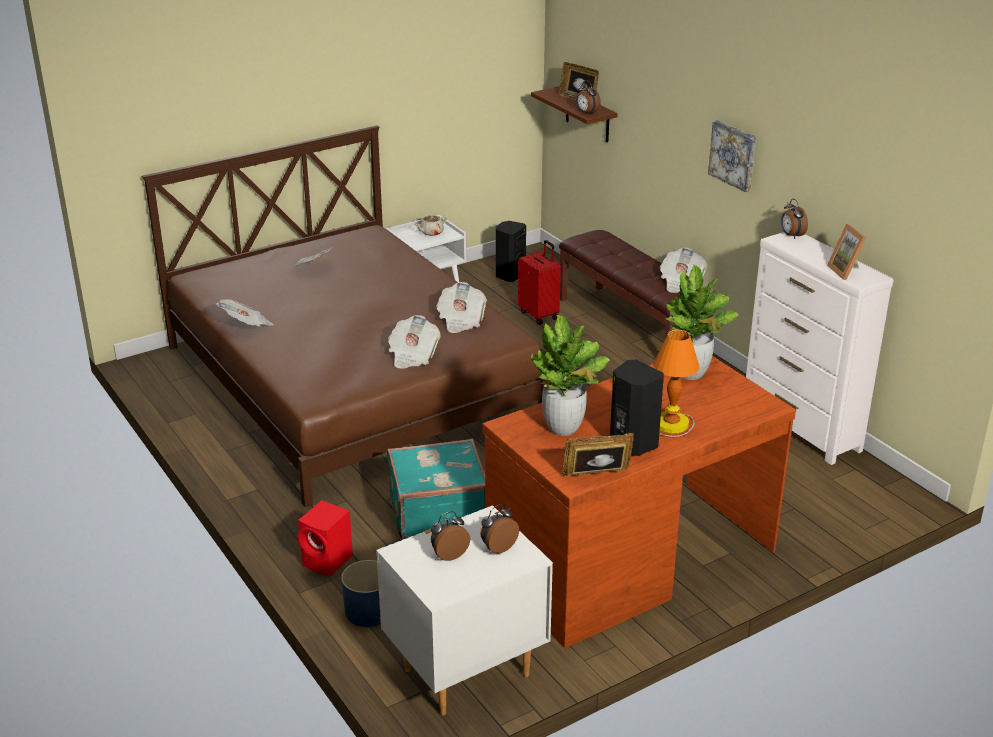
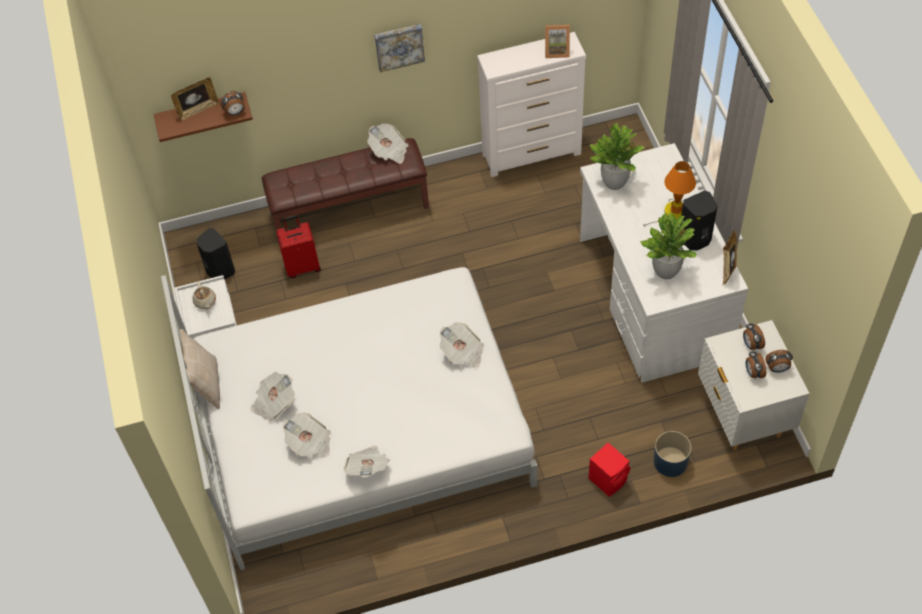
camera: 70 degrees left, 25 degrees up
(325, 236) = (206, 384): none -> beige pillow
(349, 383) = (362, 429): brown bed -> white bed
(437, 516) = (573, 400): turquoise suitcase -> none
(461, 320) = (416, 309): newspaper -> newspaper (310, 443)
(629, 559) = (652, 298): brown desk -> white desk
(791, 235) = (489, 60): alarm clock -> alarm clock (777, 368)

